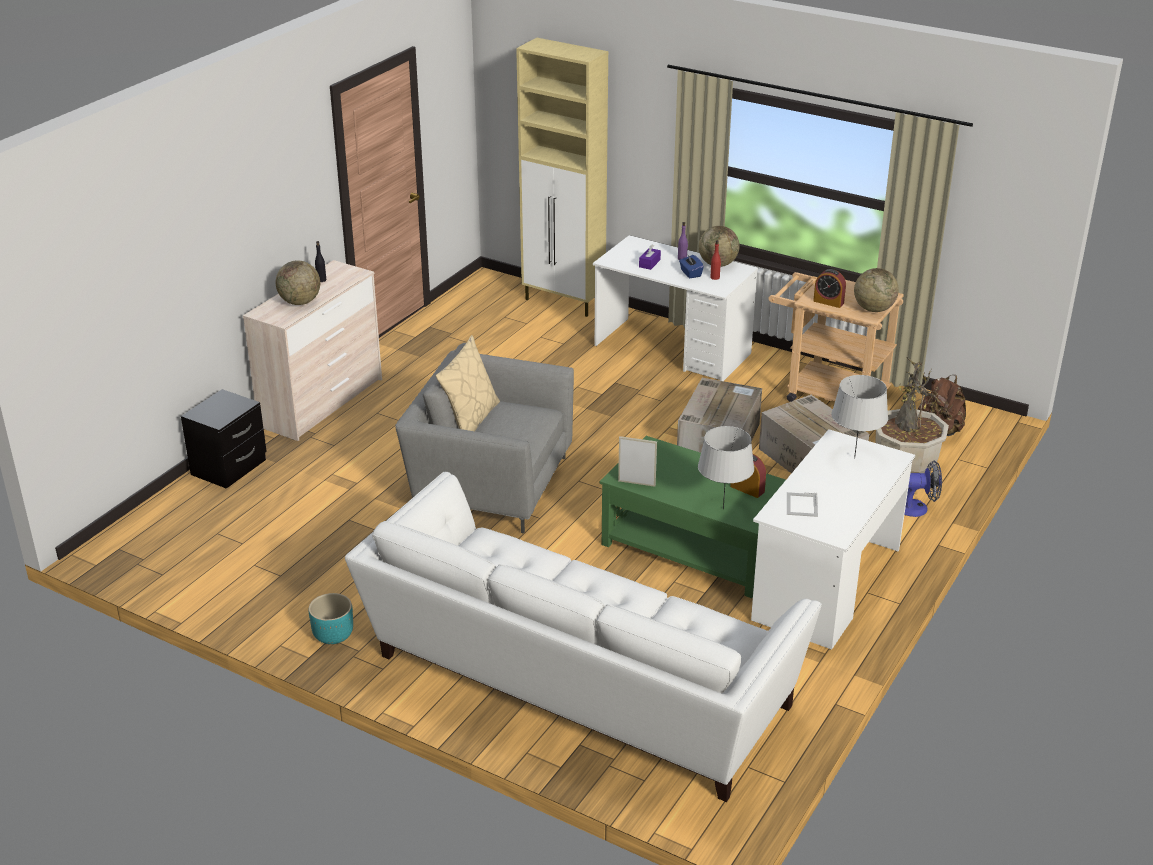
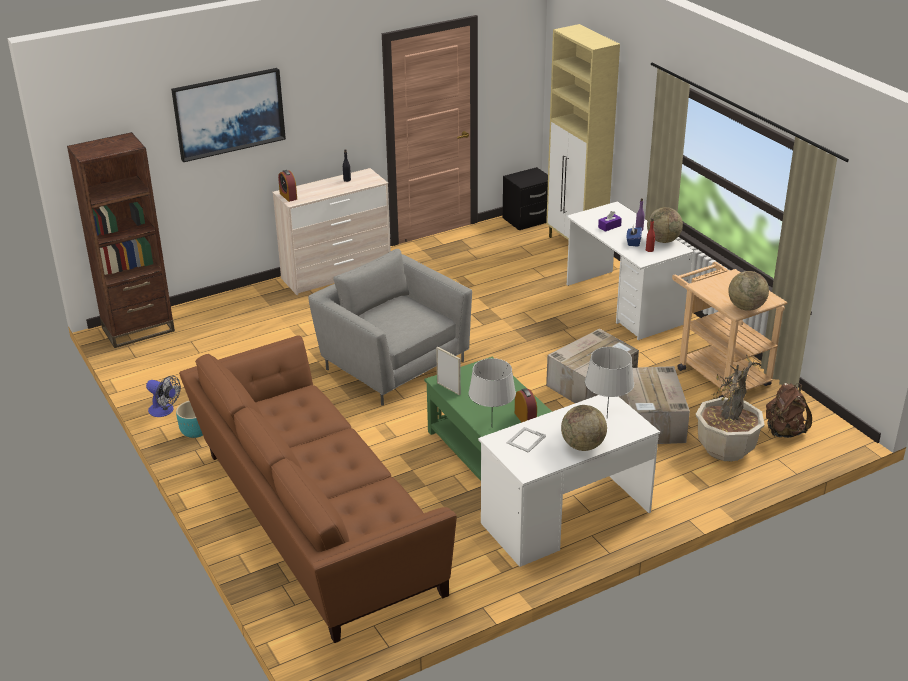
camera: 30 degrees right, 0 degrees up
(131, 540) = (138, 329): none -> brown bookcase
(190, 222) = (229, 113): none -> picture
(230, 468) = (238, 301): black nightstand -> black nightstand (528, 220)
(300, 302) = (317, 192): globe -> globe (583, 446)
(470, 420) = (380, 308): beige pillow -> none
(576, 686) = (313, 523): white sofa -> brown sofa
(828, 302) = (713, 291): alarm clock -> alarm clock (288, 196)
(918, 508) = (701, 486): fan -> fan (164, 411)

